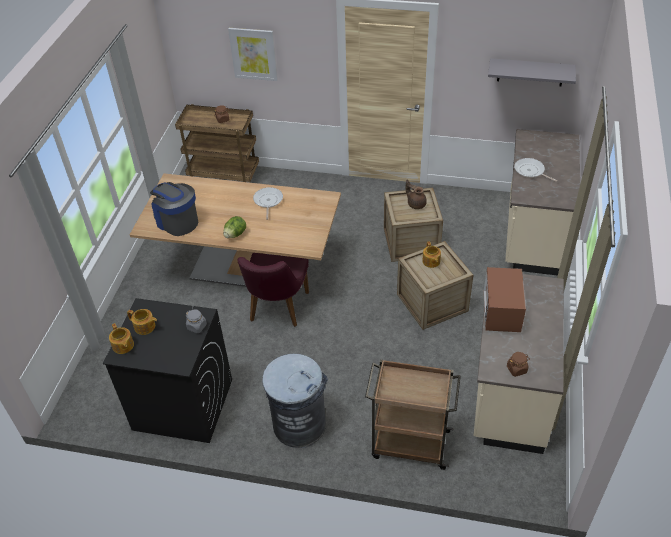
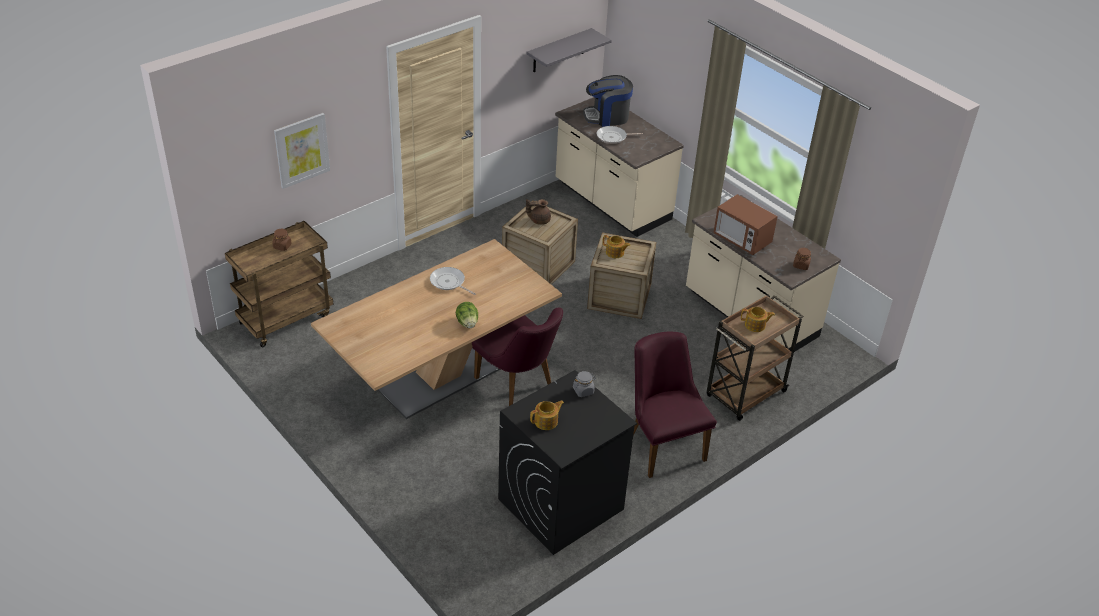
camera: 55 degrees left, 5 degrees down
(123, 346) = (555, 446): teapot -> teapot (755, 325)
(177, 221) = (399, 349): coffee machine -> coffee machine (607, 117)
(299, 424) = (662, 443): grey trash can -> purple chair

